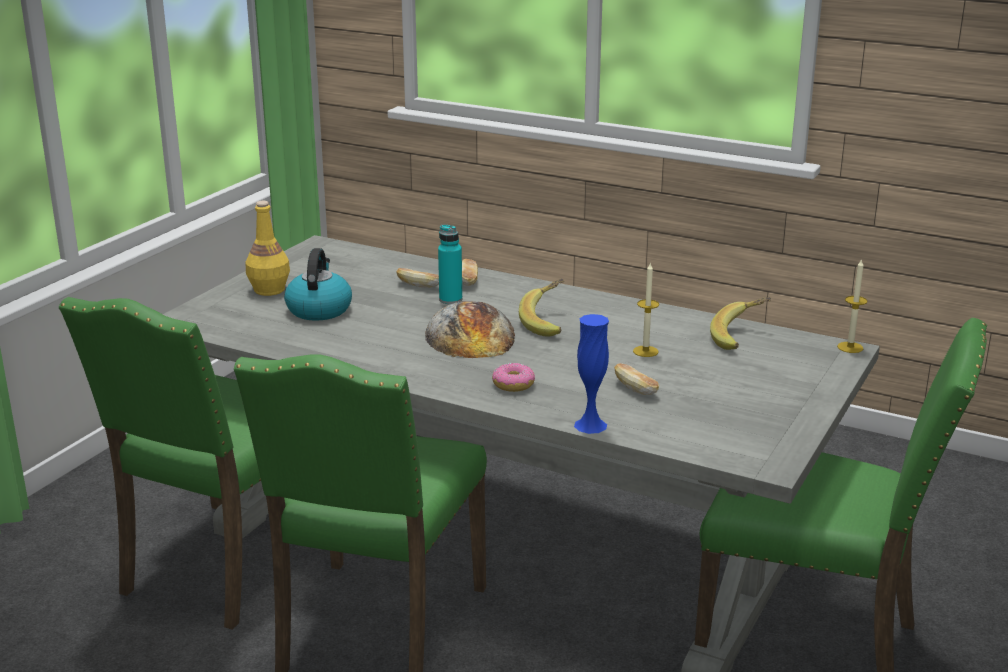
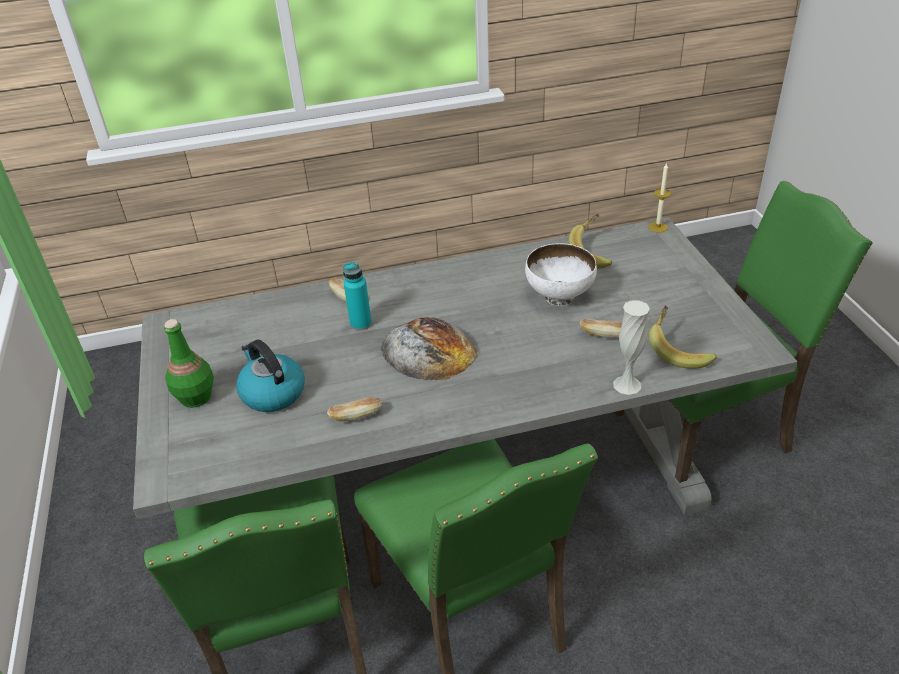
camera: 40 degrees left, 15 degrees up
(269, 290) = (195, 397): yellow bottle -> green bottle
(419, 286) = (315, 323): bread -> bread (356, 416)
(513, 385) = (527, 379): donut -> none
(549, 323) = (463, 307): banana -> banana (679, 350)
(590, 425) = (627, 385): blue vase -> white vase
(645, 351) = (558, 297): candle -> white bowl

